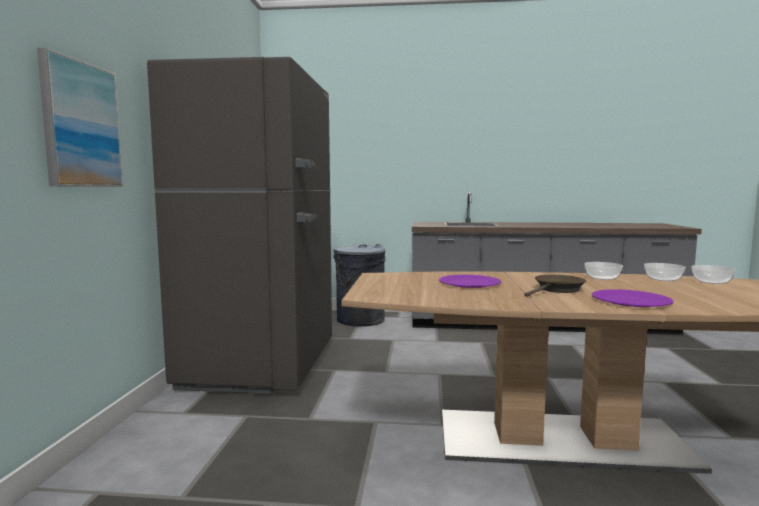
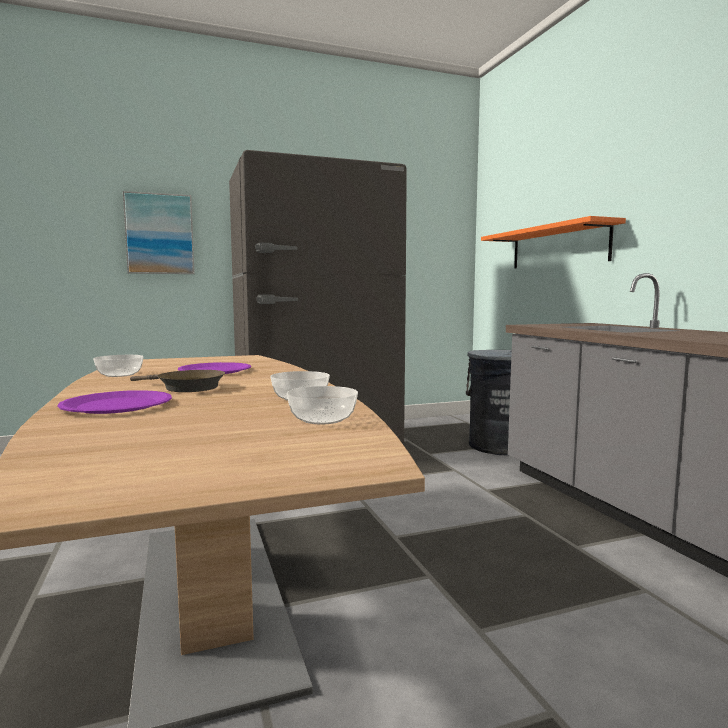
camera: 65 degrees right, 0 degrees up
(374, 169) = (558, 247): none -> orange shelf
(711, 282) = (323, 442): bowl -> bowl (119, 374)

